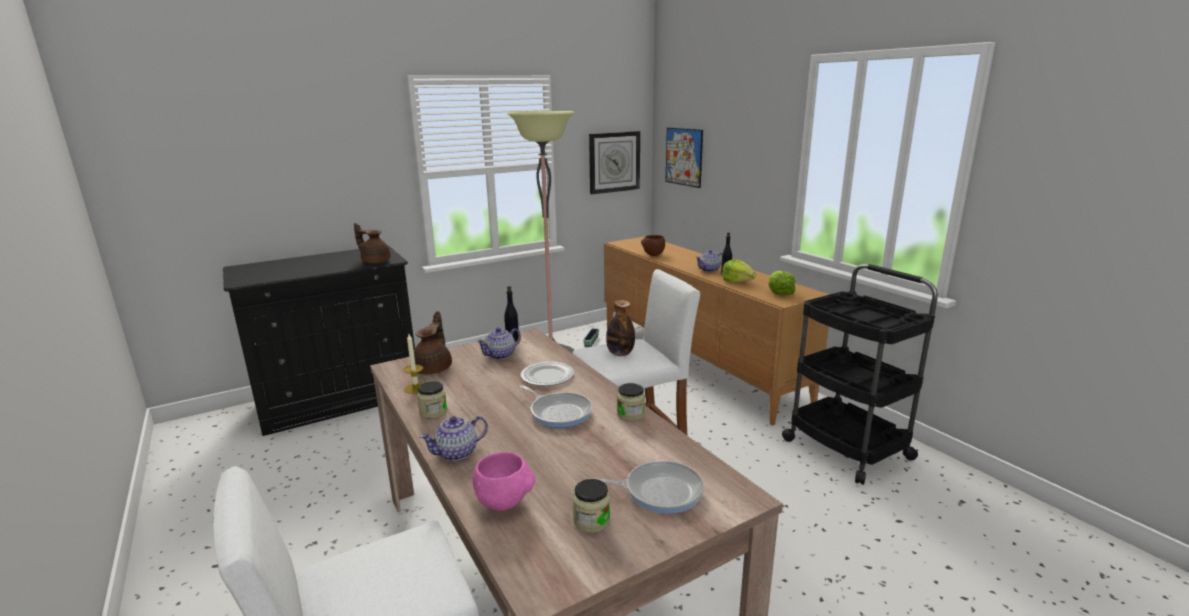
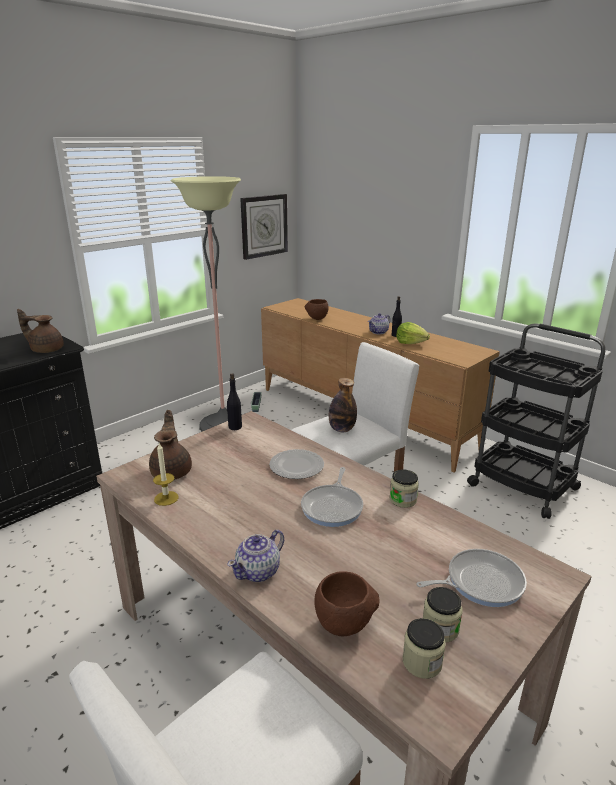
camera: 15 degrees left, 5 degrees up
(433, 412) = (203, 525): jar -> jar (422, 662)
(500, 355) = (234, 447): teapot -> none
(504, 504) = (344, 625): pink bowl -> brown bowl
(559, 412) = (333, 507): frying pan -> frying pan turned 75 degrees clockwise
(683, 157) = (333, 220): picture -> none
(779, 292) = (454, 351): lettuce -> none

